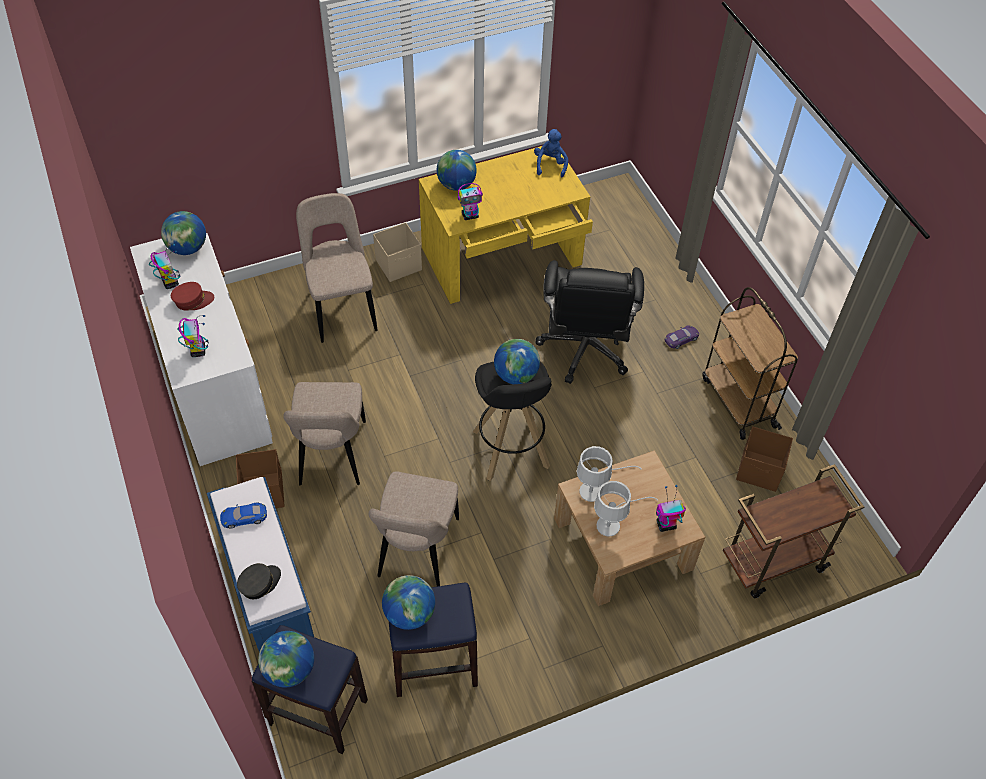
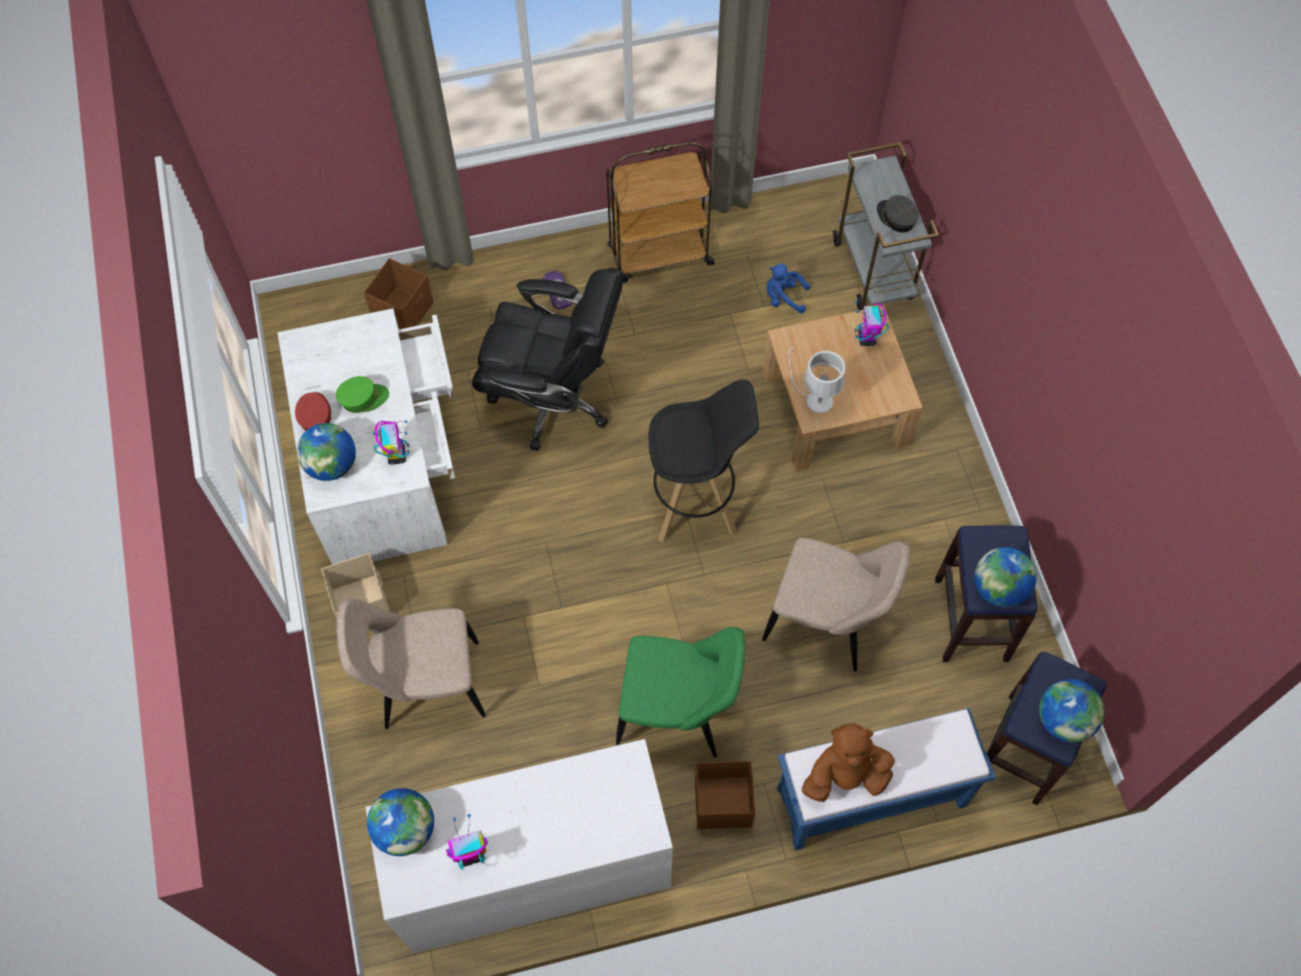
camera: 80 degrees left, 10 degrees up
(193, 301) = (513, 820): red cap -> red cap (315, 415)
(198, 350) = (607, 812): toy robot -> none
(244, 517) = (845, 776): blue toy car -> brown plush toy
(260, 583) = (940, 759): grey cap -> grey cap (896, 218)
(332, 457) = (678, 714): beige chair -> green chair
(506, 262) = (387, 466): yellow desk -> white desk
(511, 192) = (363, 398): none -> green cap
(516, 375) = (682, 436): globe -> none
(550, 165) = (321, 344): blue plush toy -> blue plush toy (783, 297)
(612, 523) = (859, 389): white table lamp -> none
(760, 471) = (756, 257): brown storage box -> brown storage box (403, 311)
(771, 565) = (873, 274): brown cart -> grey cart

